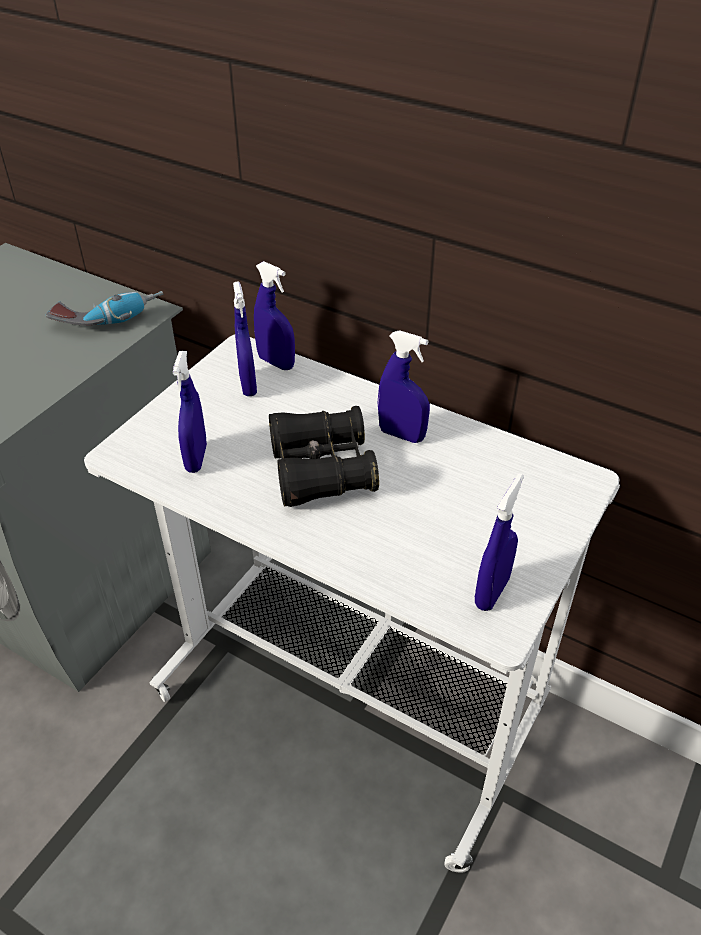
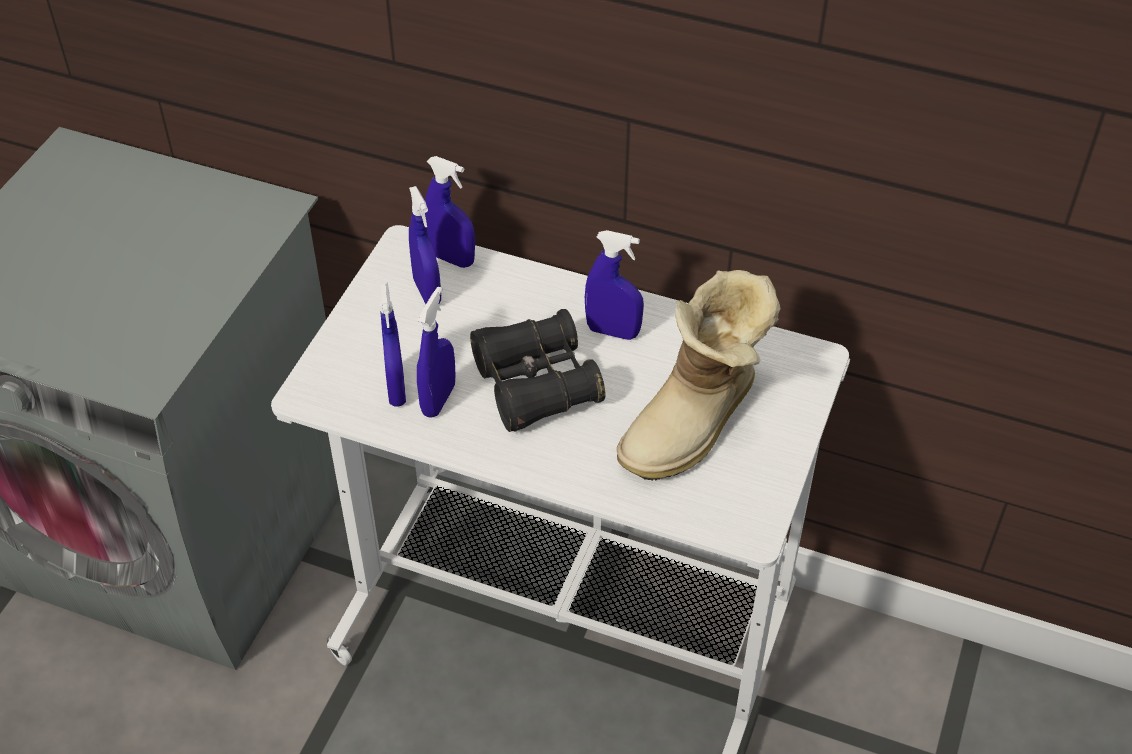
camera: 10 degrees left, 5 degrees up
(109, 317) = (233, 221): power drill -> none
(463, 522) = (696, 423): none -> boot
(492, 592) = (737, 493): blue spray bottle -> blue spray bottle (438, 400)

